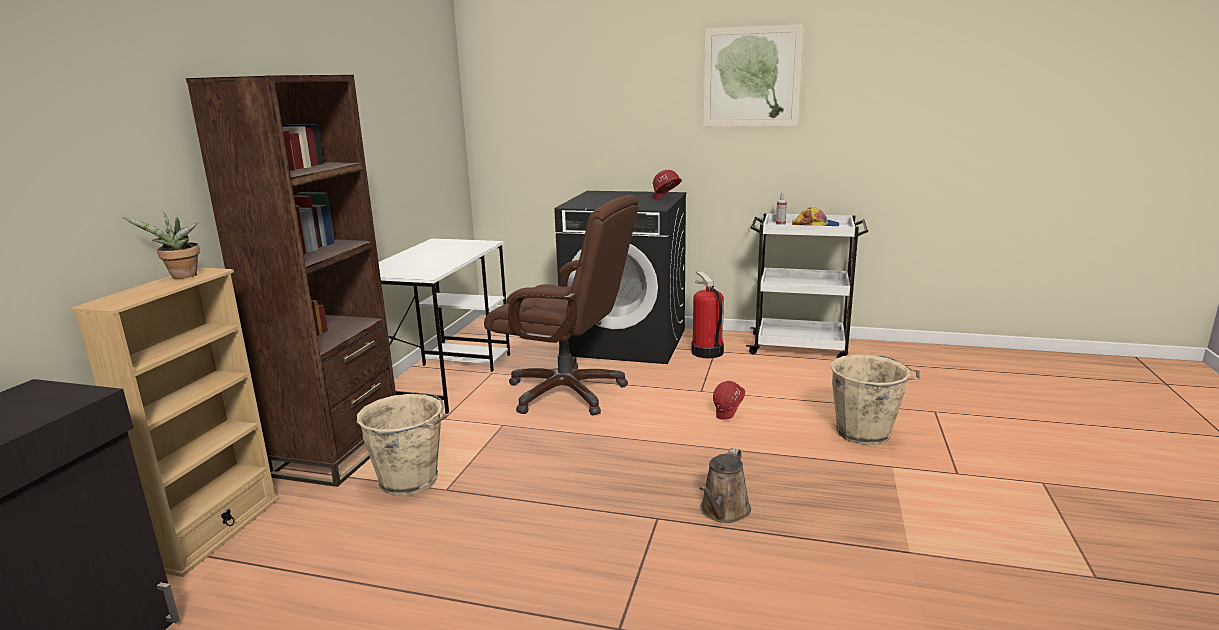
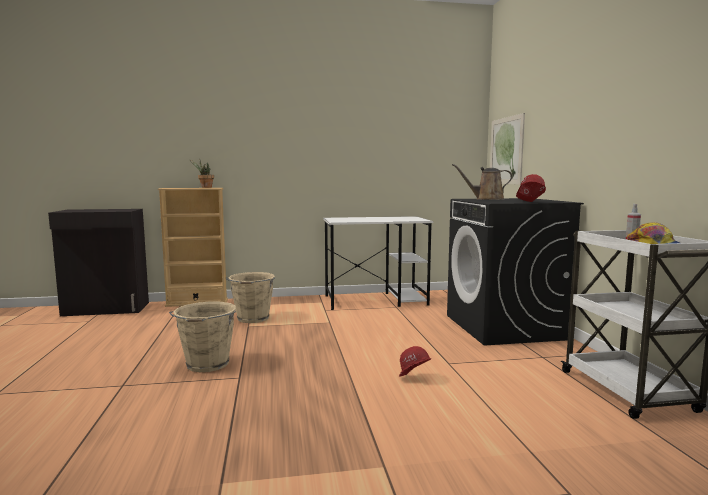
camera: 65 degrees right, 10 degrees down
(338, 452) = (272, 302): brown bookcase -> none
(567, 392) = (391, 327): brown office chair -> none
(706, 352) = (534, 354): fire extinguisher -> none
(723, 511) = (256, 396): brown watering can -> brown watering can (486, 199)
(751, 77) = (639, 81): picture -> picture (506, 151)
(866, 433) = (447, 446): beige bucket -> beige bucket (207, 365)

